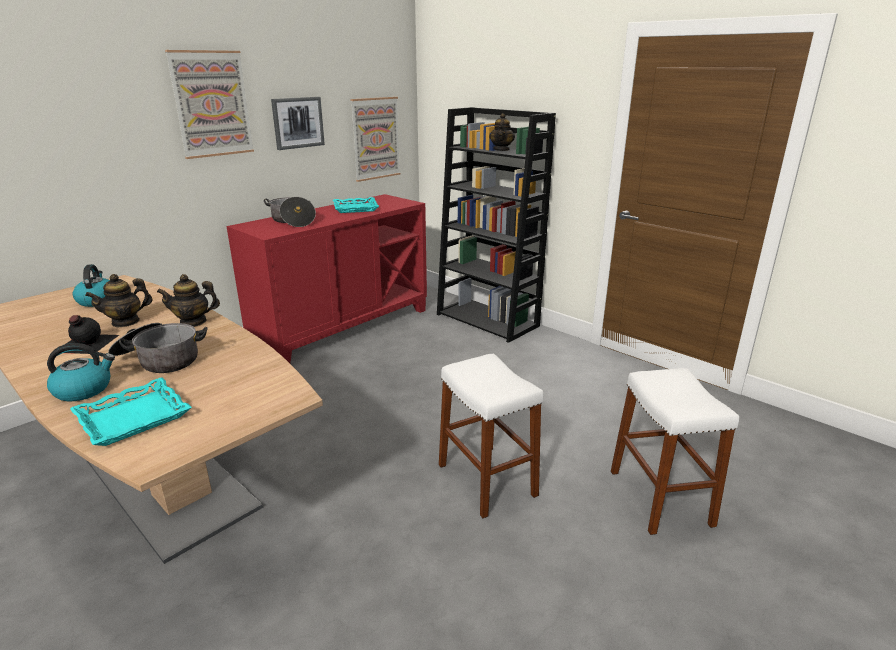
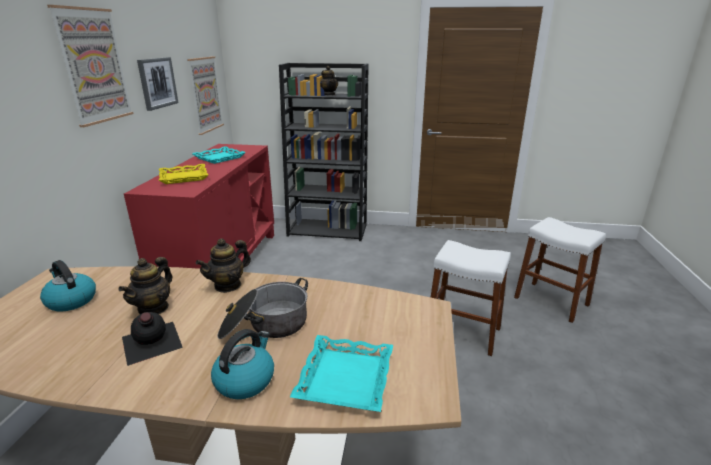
camera: 35 degrees left, 0 degrees up
(292, 221) = (184, 177): cooking pot -> yellow tray

